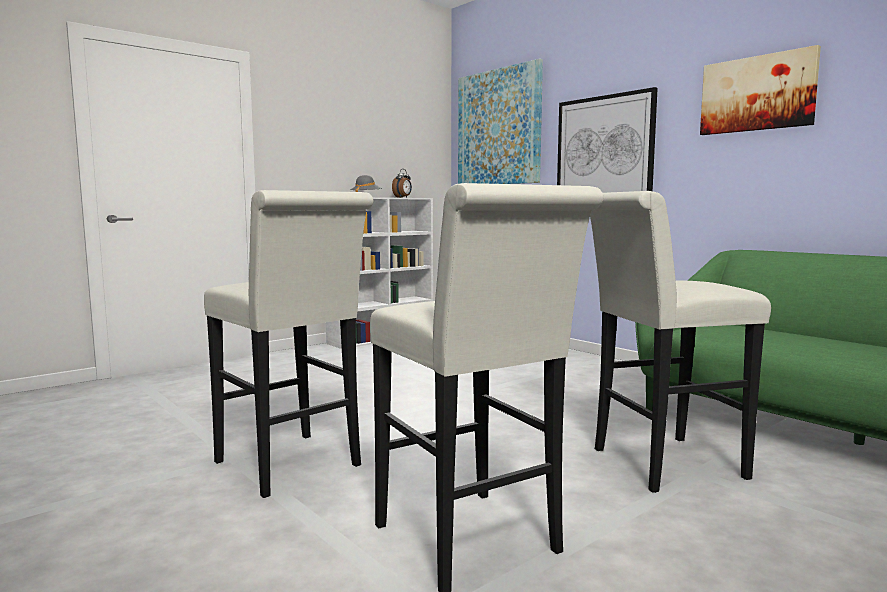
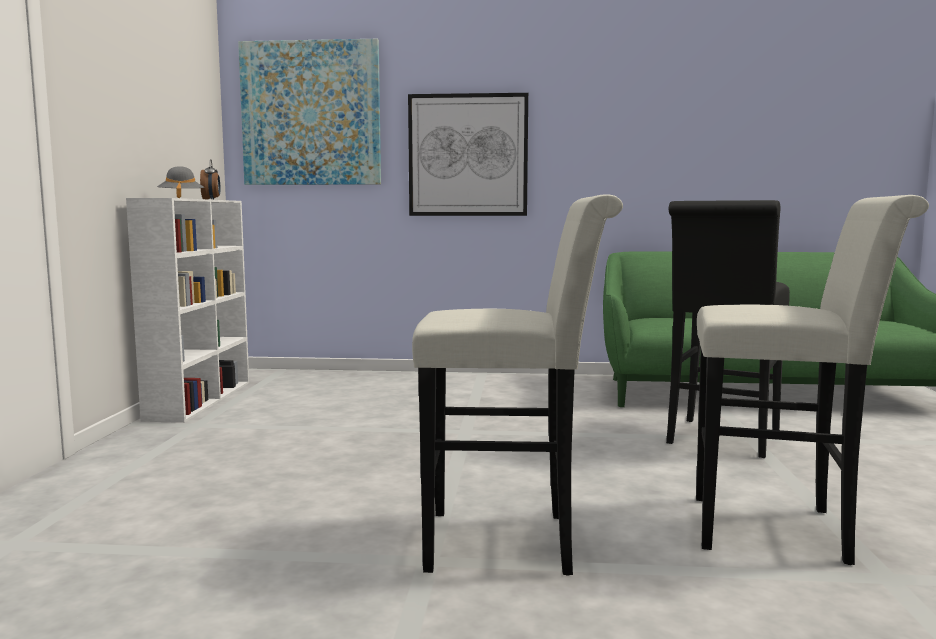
camera: 45 degrees left, 0 degrees up
(658, 464) = (721, 440): white stool -> black stool
(757, 94) = (627, 112): picture -> none

